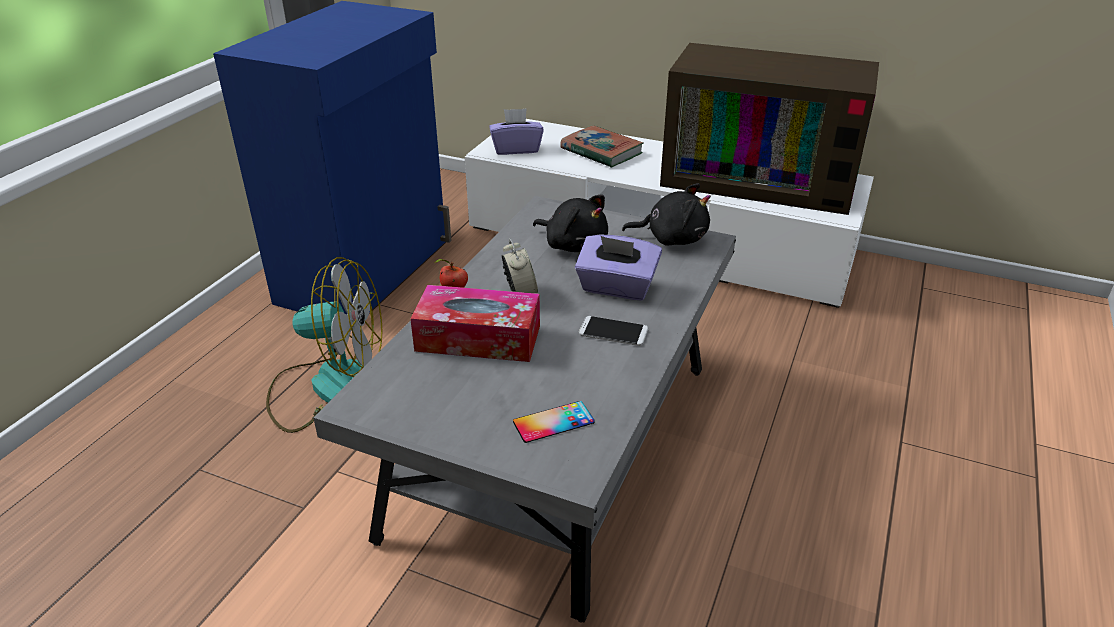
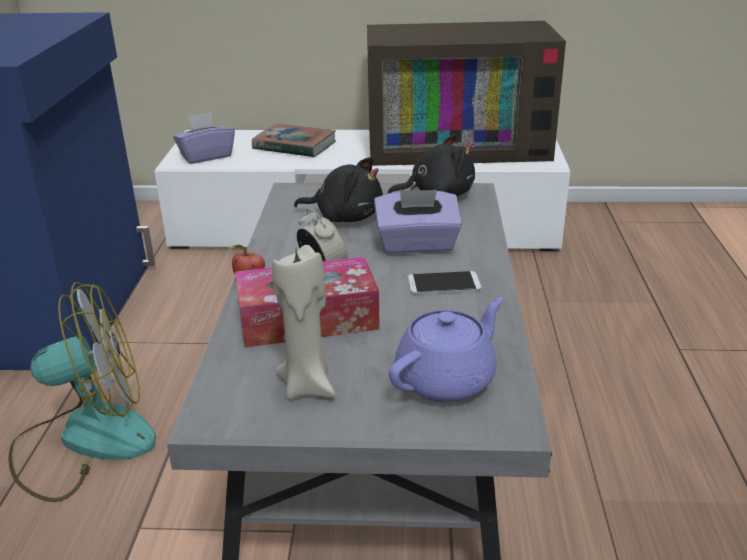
camera: 20 degrees left, 5 degrees down
(441, 398) = (308, 386): none -> beige candle
(553, 422) = (447, 379): phone -> purple teapot

